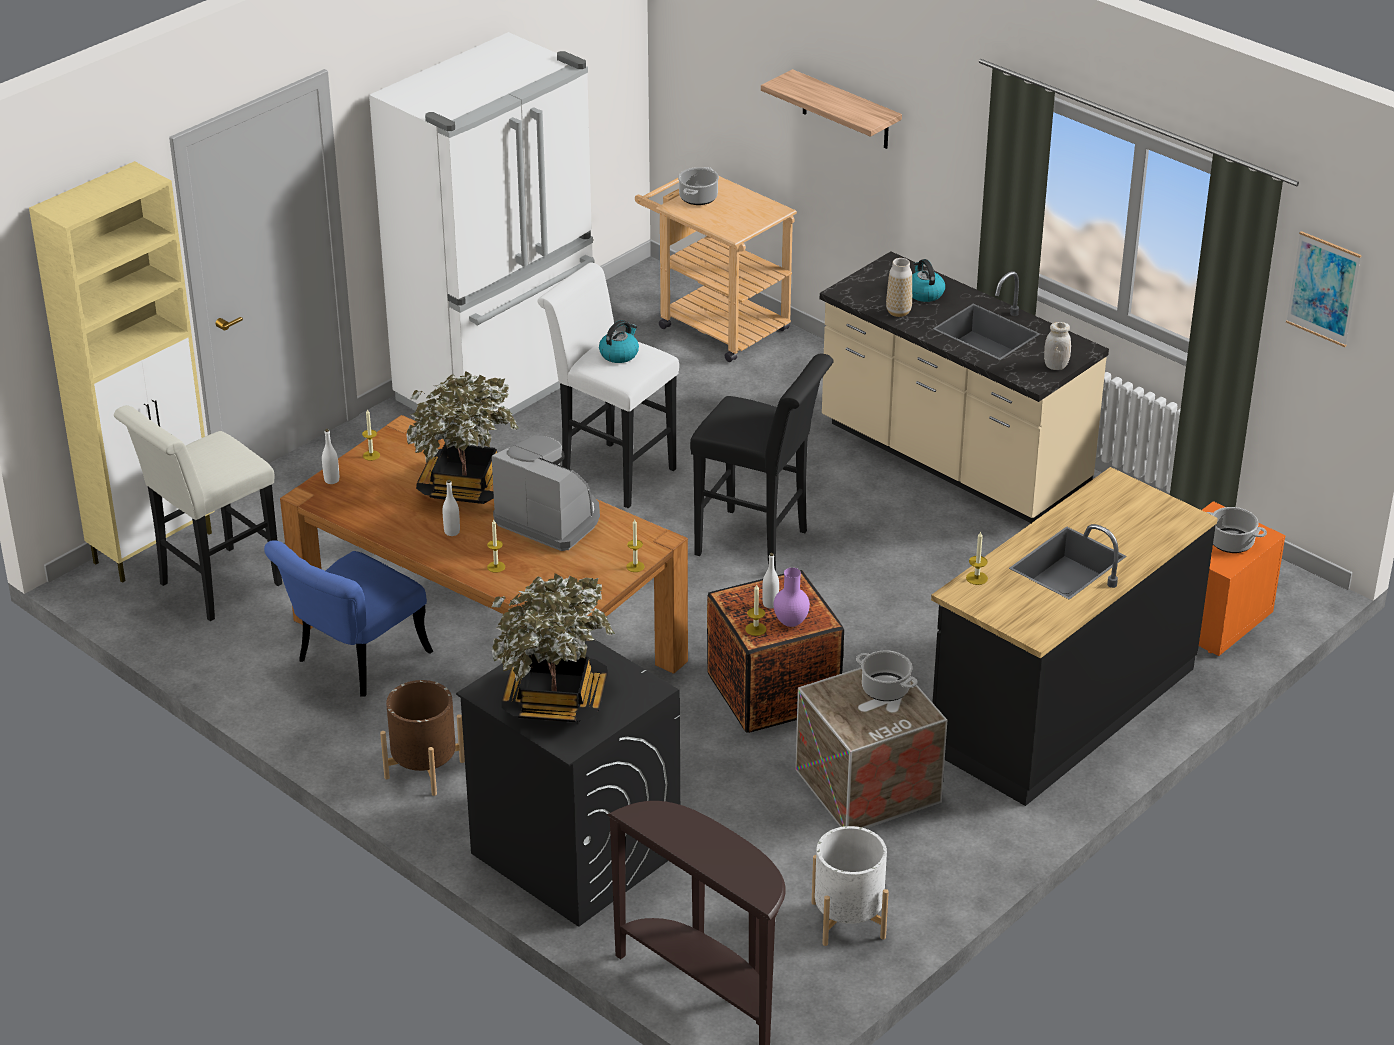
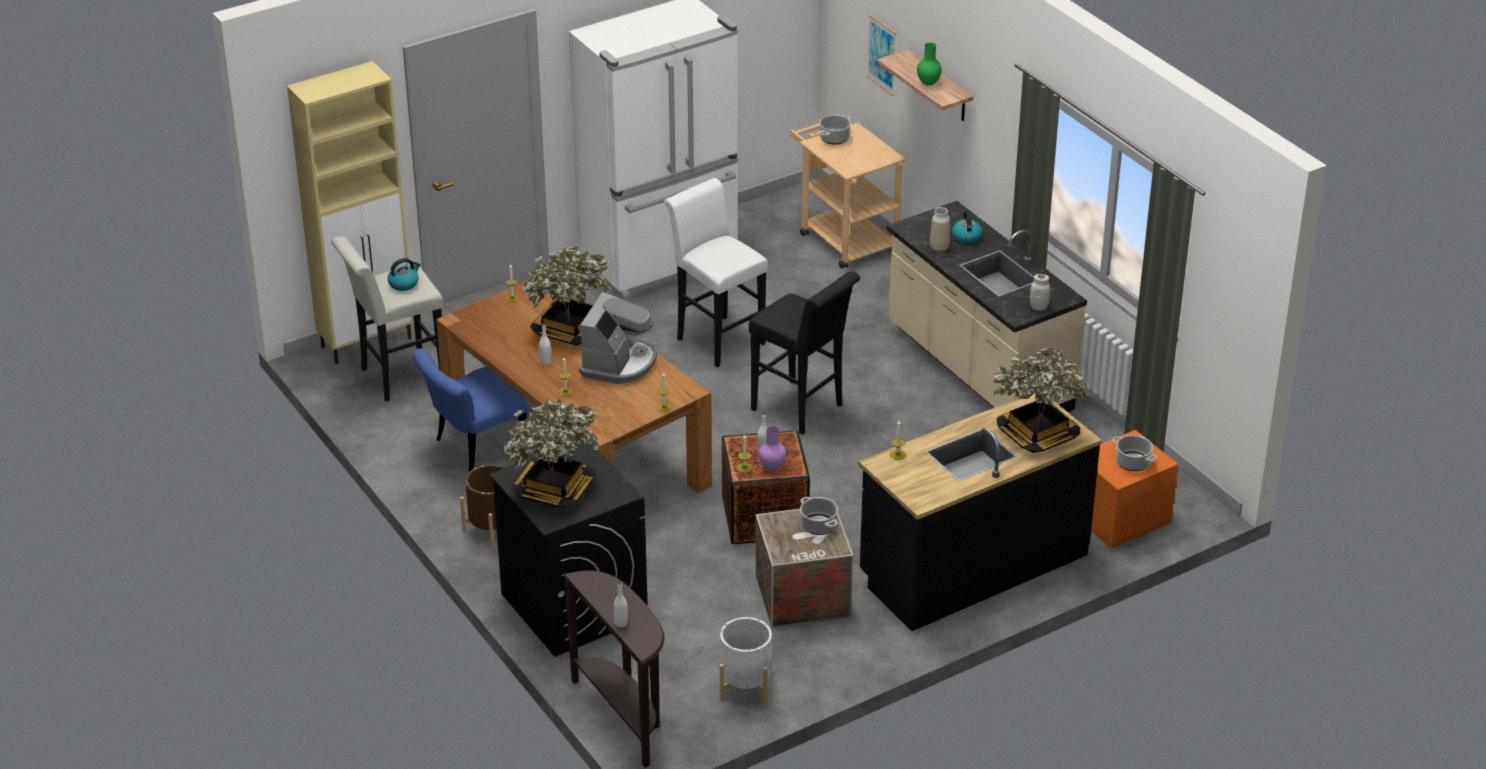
camera: 15 degrees right, 0 degrees up
(331, 480) = (477, 312): white bottle -> white bottle (621, 623)
(550, 519) = (619, 363): coffee machine -> coffee machine turned 60 degrees clockwise
(619, 354) = (723, 250): kettle -> kettle (404, 284)
(838, 106) = (928, 83): none -> green vase
(1137, 526) = (1037, 436): none -> potted plant
(1323, 288) = (1225, 277): picture -> picture (882, 54)

